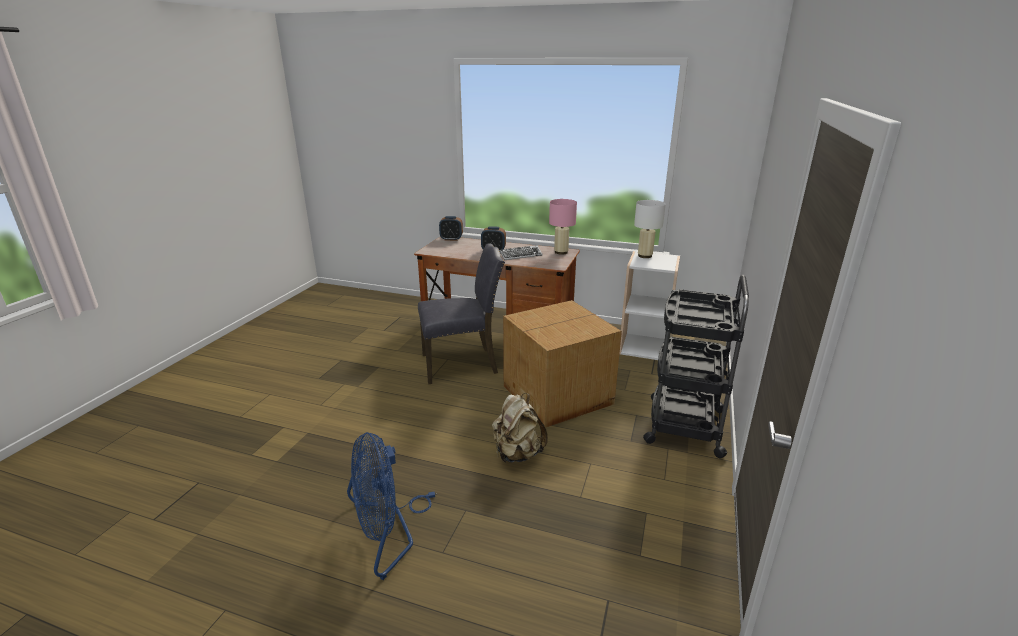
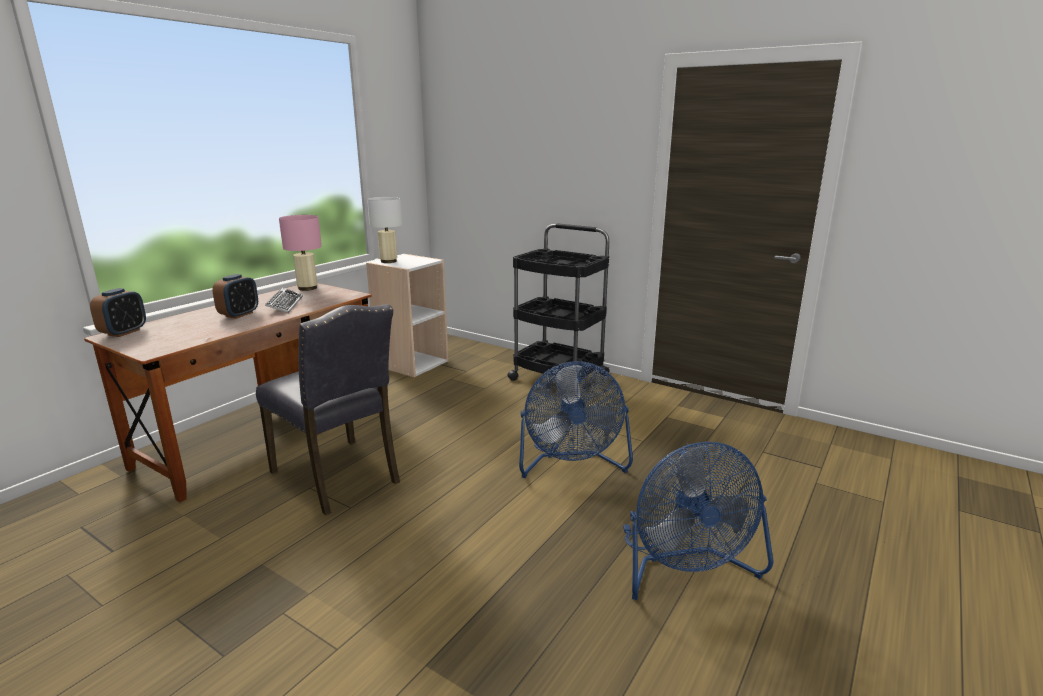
camera: 75 degrees left, 5 degrees down
(462, 364) = (339, 477): grey chair -> grey chair turned 135 degrees clockwise
(517, 454) = (567, 463): beige backpack -> blue fan
(559, 395) = (470, 422): cardboard box -> none

